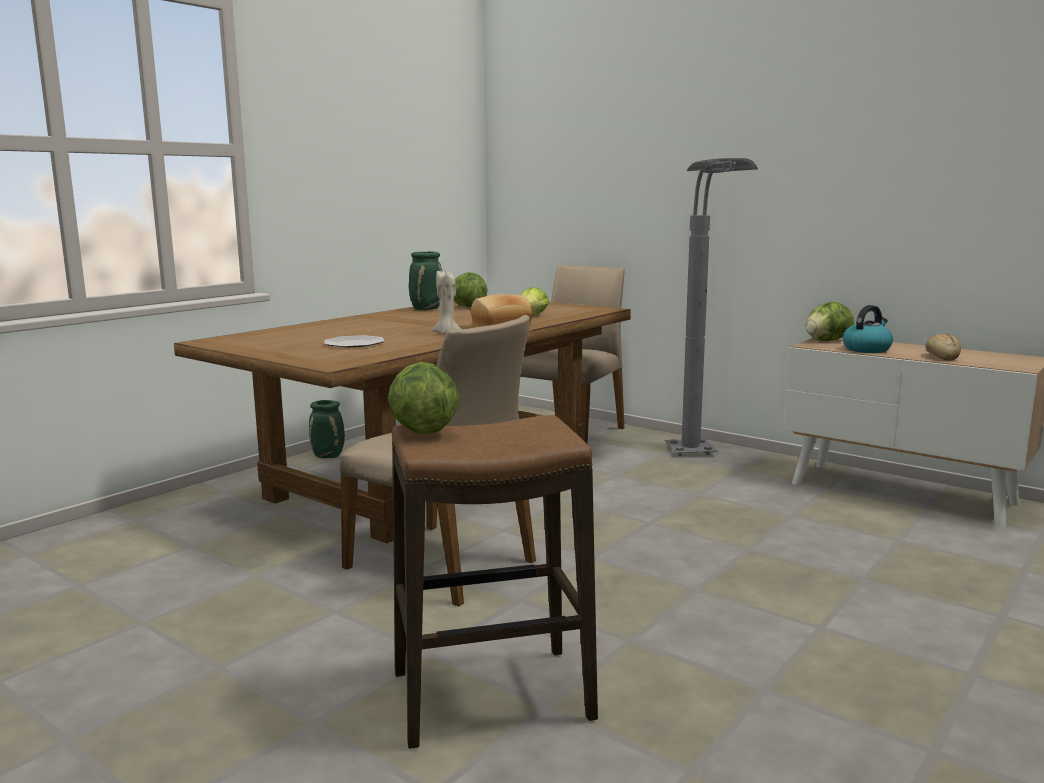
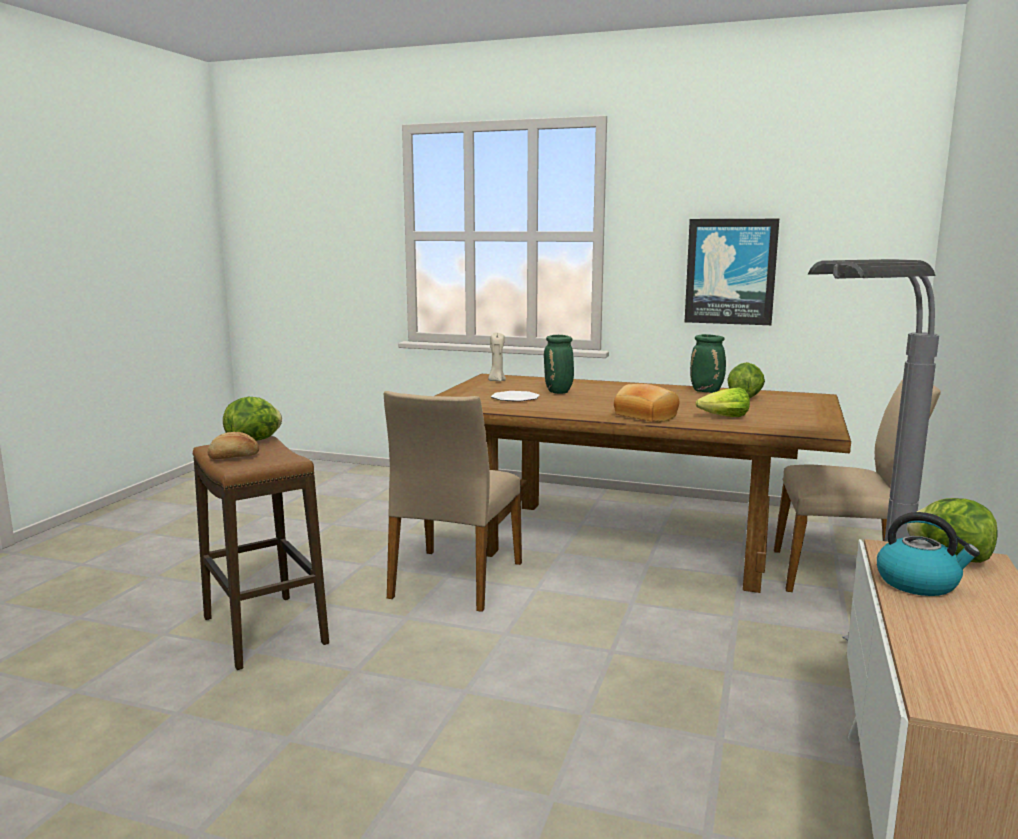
camera: 70 degrees right, 0 degrees up
(329, 456) = (634, 500): green vase -> green vase (559, 392)
(363, 191) = (730, 271): none -> picture
(447, 334) = (587, 409): beige candle -> beige candle (496, 381)
(942, 357) = (938, 636): bread -> bread (234, 457)

